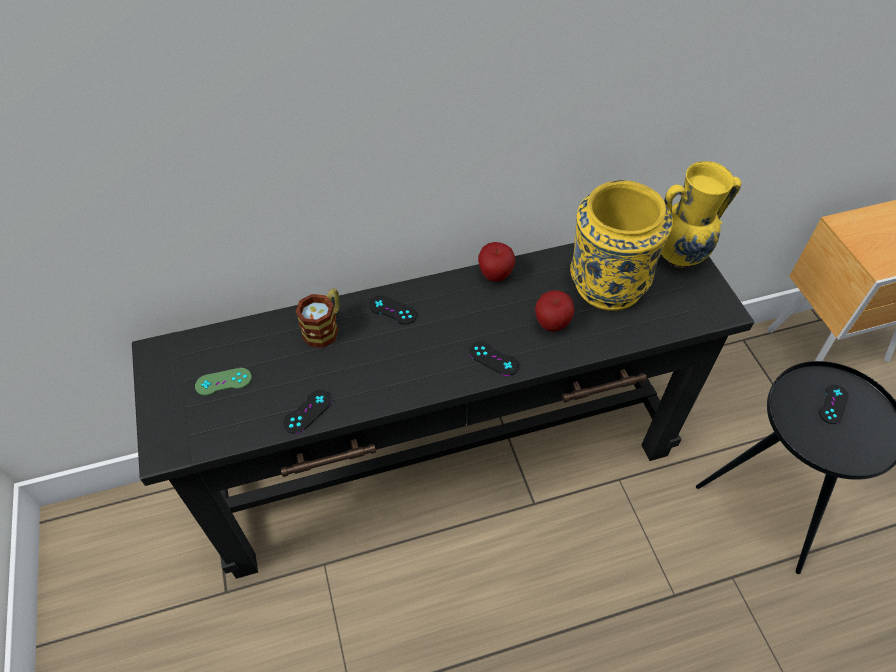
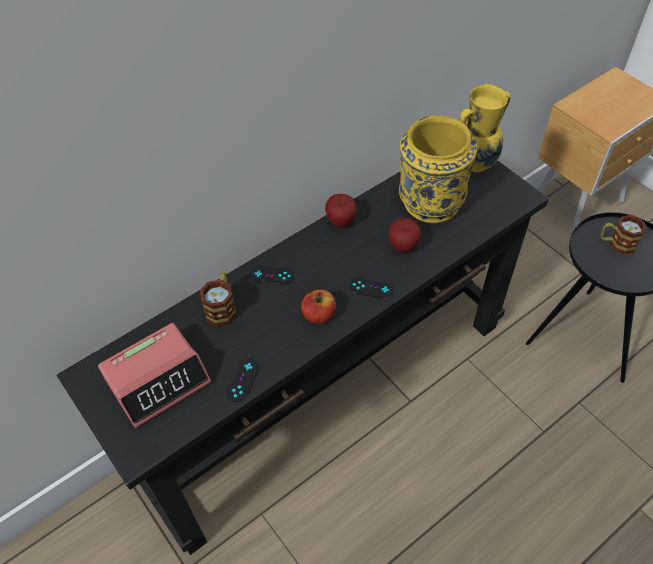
camera: 20 degrees left, 0 degrees up
(223, 382) = (158, 380): green game controller -> alarm clock
(422, 369) = (319, 315): none -> apple
(833, 404) = (616, 243): black game controller -> mug

